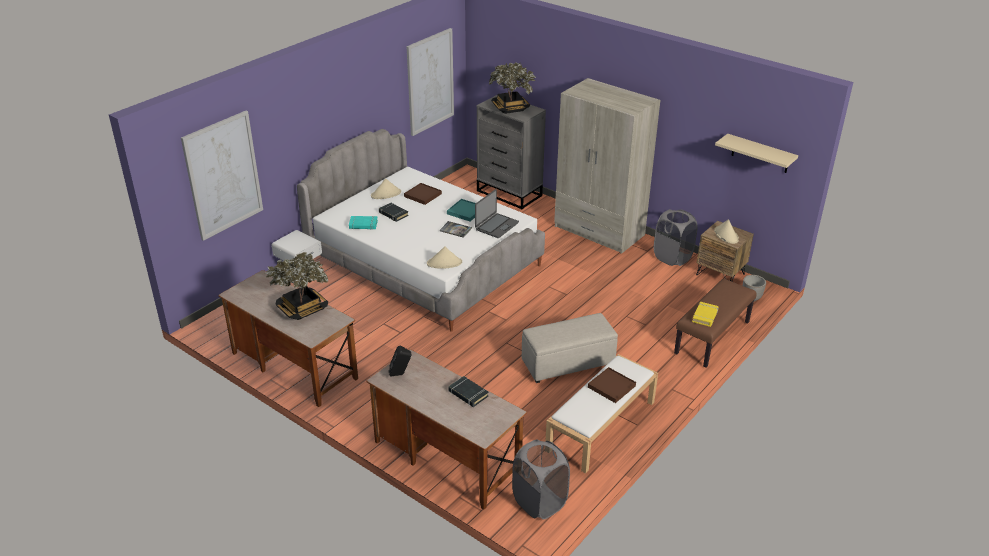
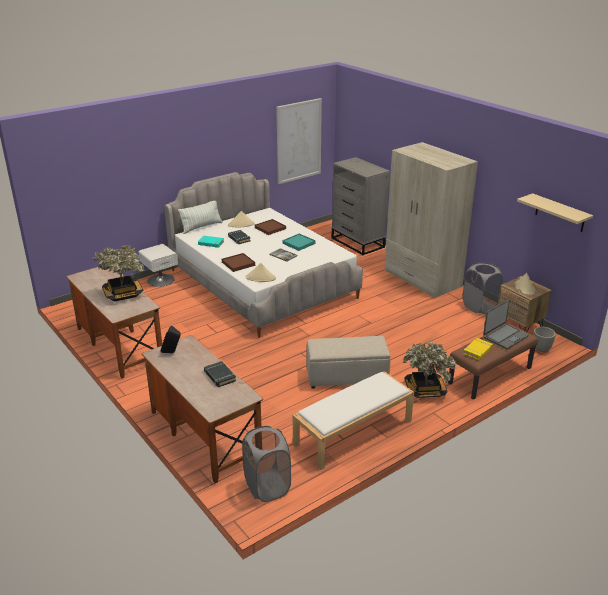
camera: 15 degrees right, 5 degrees down
(223, 175) = (95, 185): picture -> none
(340, 203) = (201, 227): none -> pillow
(496, 226) = (319, 256): laptop -> laptop (505, 336)
(510, 108) = (360, 167): potted plant -> potted plant (425, 390)
(611, 386) = (363, 396): brown tray -> brown tray (238, 264)

